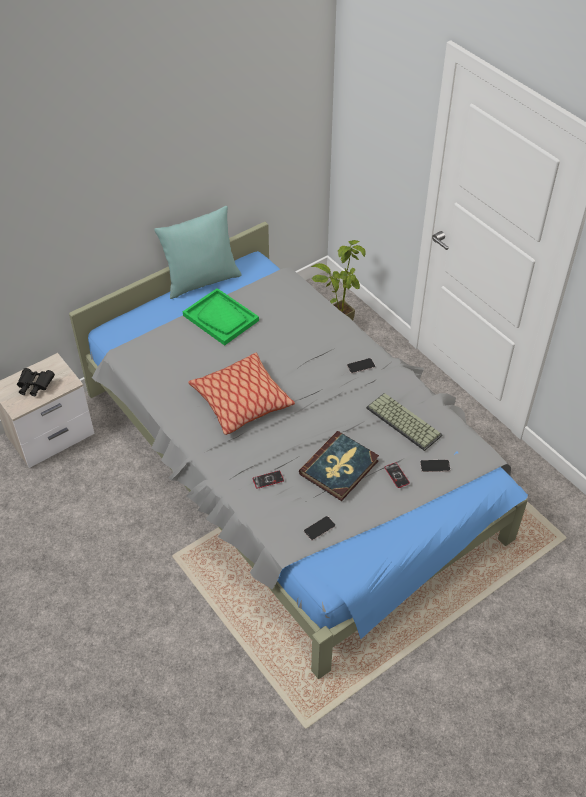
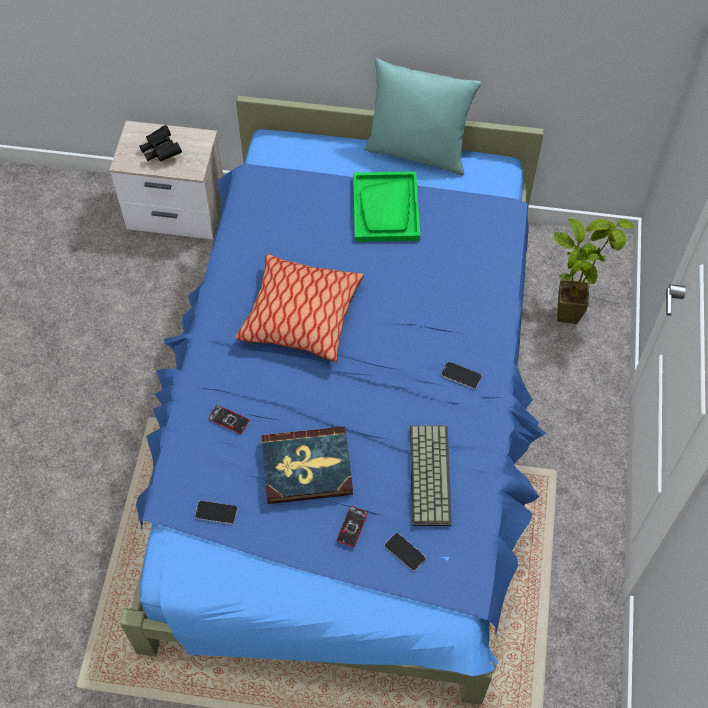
camera: 45 degrees right, 10 degrees up
(291, 465) = (350, 422): grey bed -> blue bed

